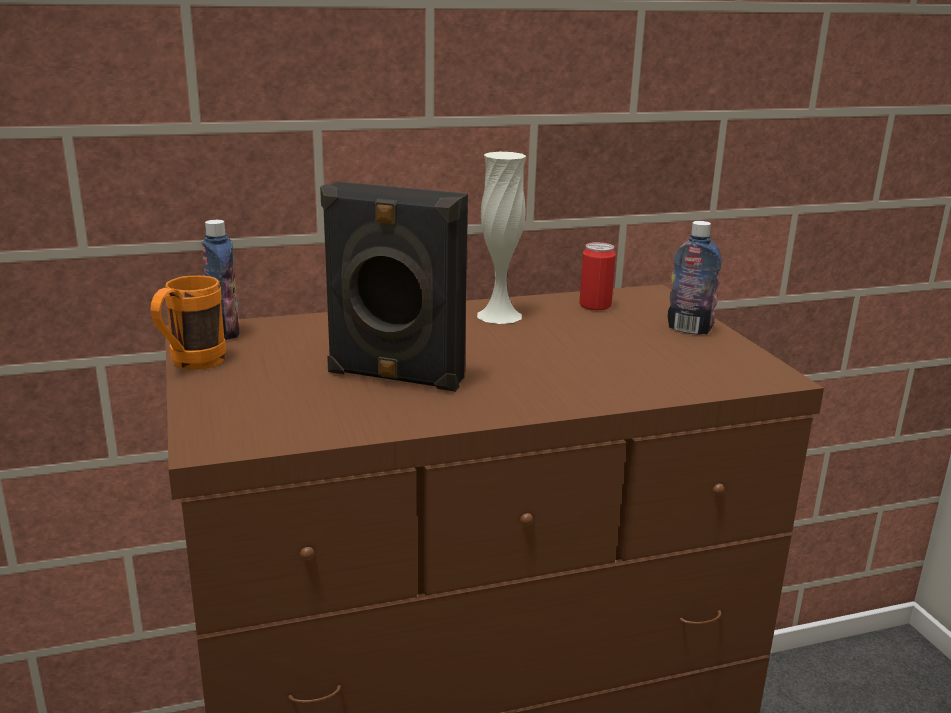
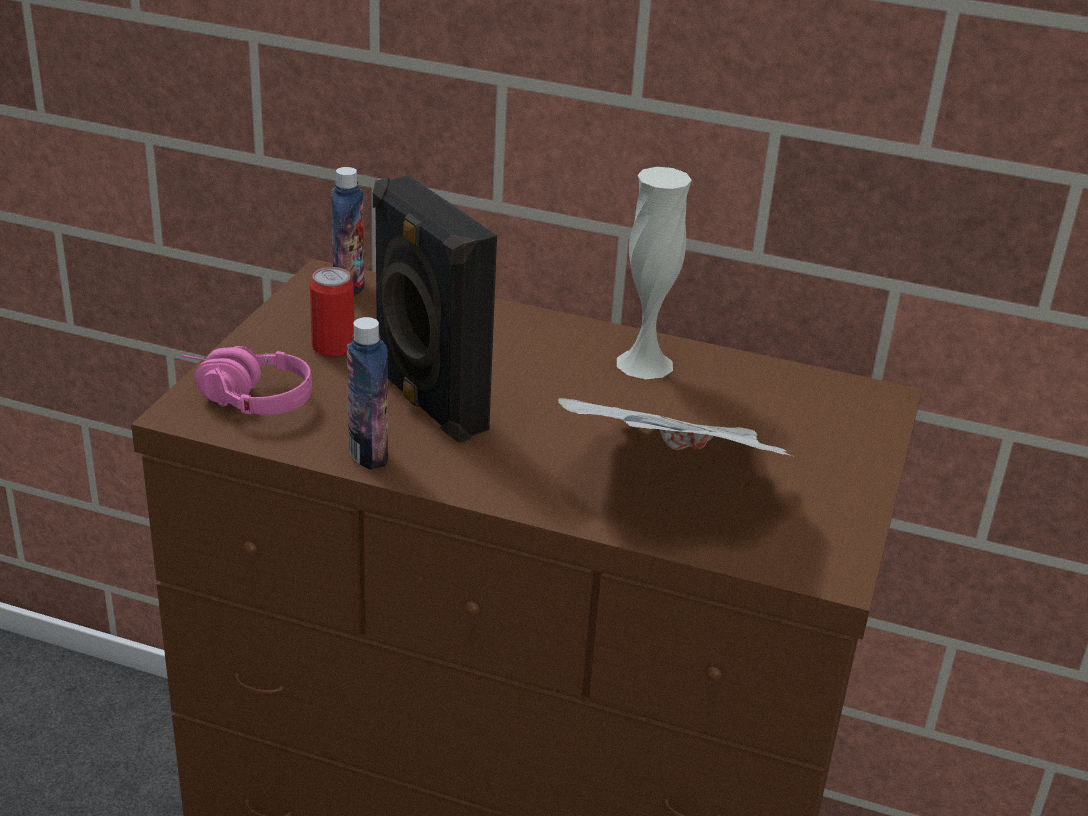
camera: 35 degrees right, 10 degrees up
(190, 364) = (274, 316): orange mug -> none
(245, 420) = (241, 399): none -> pink headphones
(595, 305) = (778, 390): can -> can (333, 347)
(620, 364) = (677, 480): none -> newspaper
(689, 329) = (838, 466): bottle -> bottle (368, 454)

